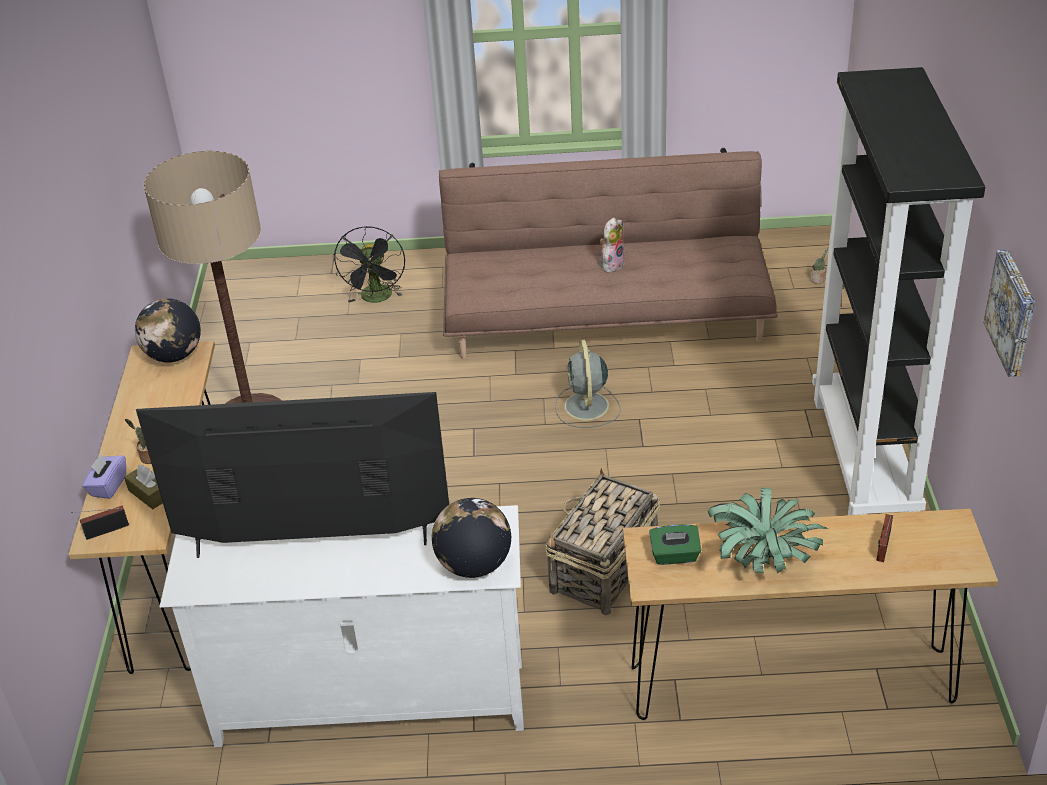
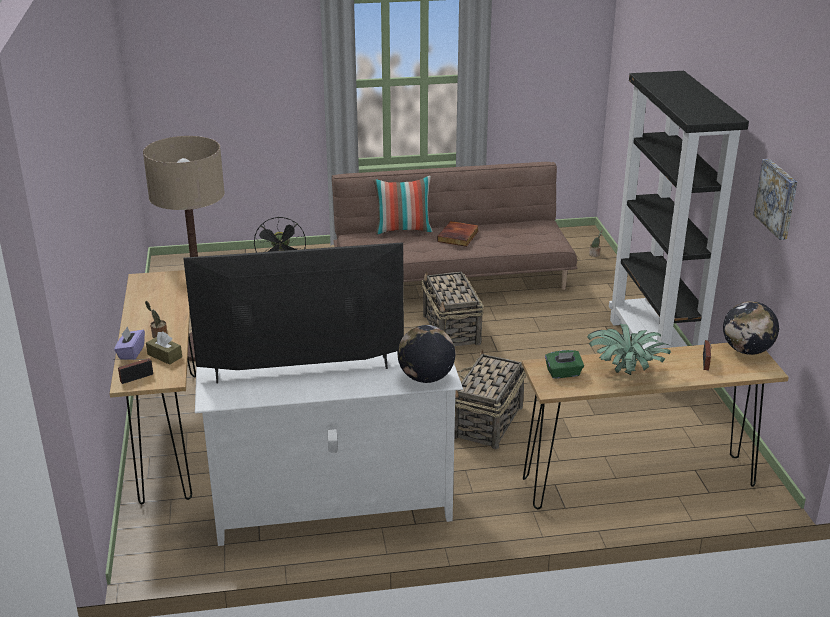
camera: 10 degrees left, 10 degrees down
(174, 355) = (163, 278): globe -> globe (746, 350)
(537, 248) = (403, 230): none -> pillow
(587, 407) = (451, 330): grey fan -> basket
(611, 264) = (458, 236): plush toy -> book

